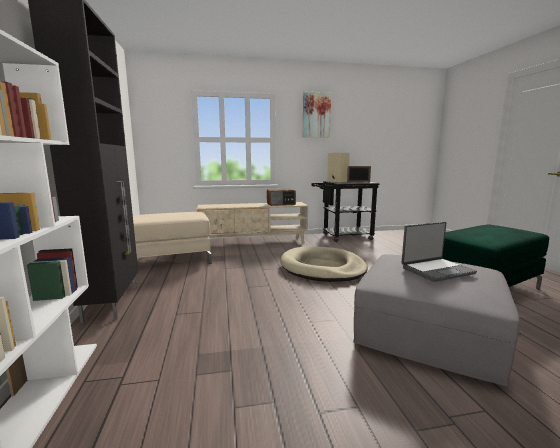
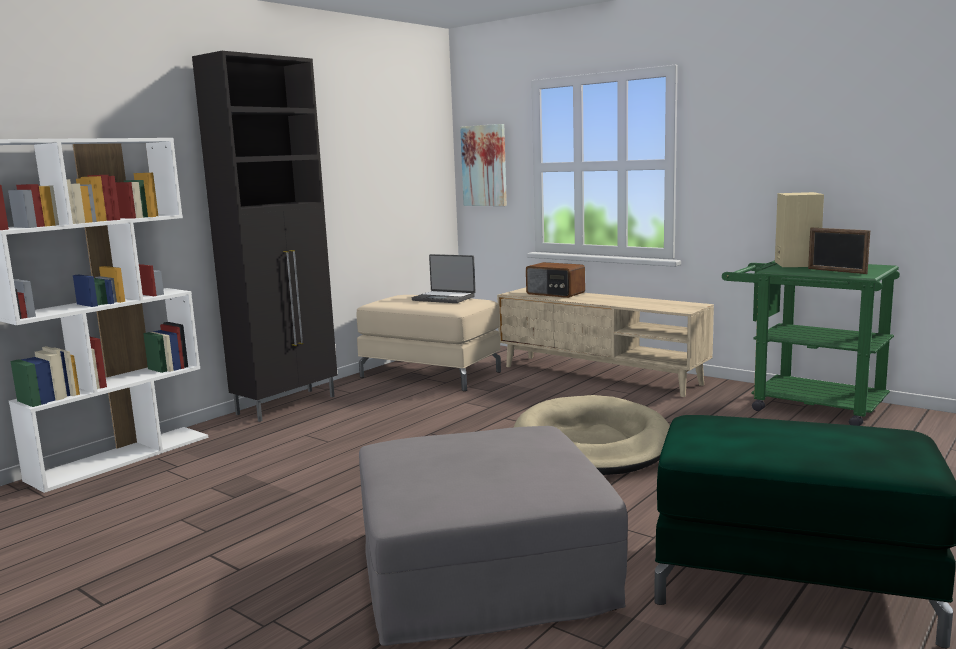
camera: 50 degrees right, 0 degrees up
(281, 204) = (650, 304): radio -> radio (555, 293)
(316, 115) = (770, 101): picture -> picture (484, 165)
(342, 237) = (805, 405): black cart -> green cart
(436, 270) = (478, 457): laptop -> laptop (444, 298)

